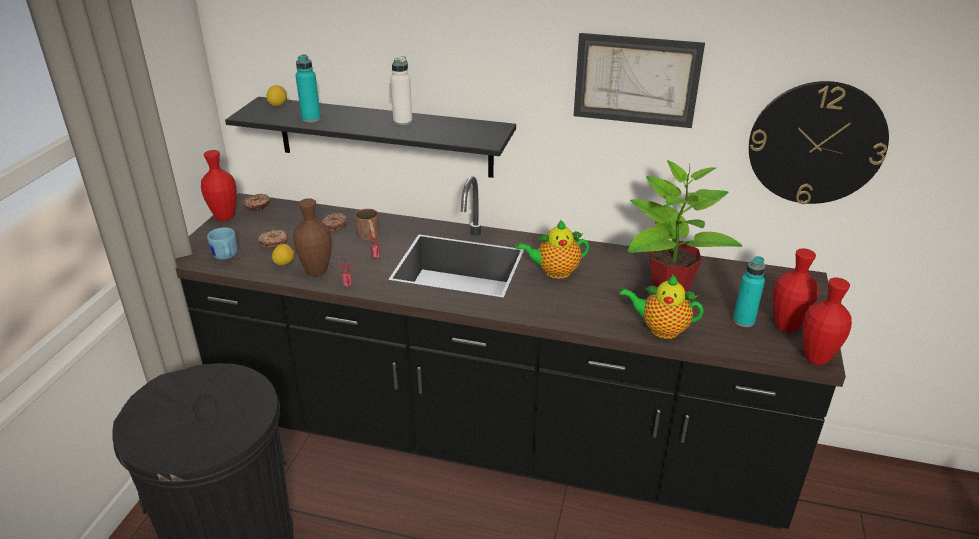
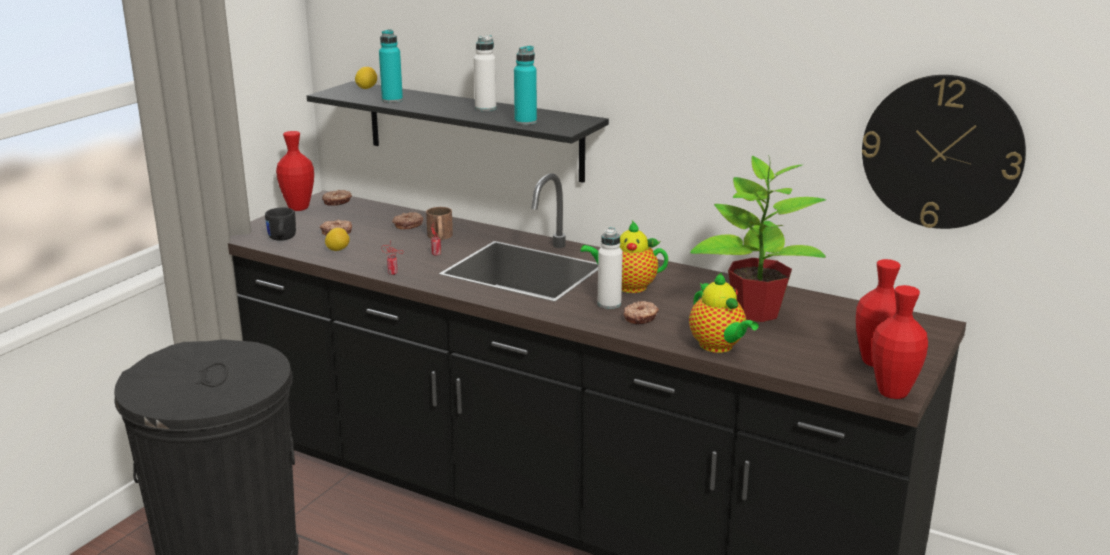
camera: 15 degrees right, 10 degrees down
(225, 257) = (281, 239): blue mug -> black mug
(317, 271) = (367, 259): brown vase -> none
(549, 294) = (609, 304): none -> white bottle
(583, 306) = (641, 318): none -> donut
(636, 80) = (735, 69): picture -> none
(660, 329) = (718, 347): teapot -> teapot turned 150 degrees counterclockwise
(743, 321) = (825, 351): turquoise bottle -> turquoise bottle (525, 122)

